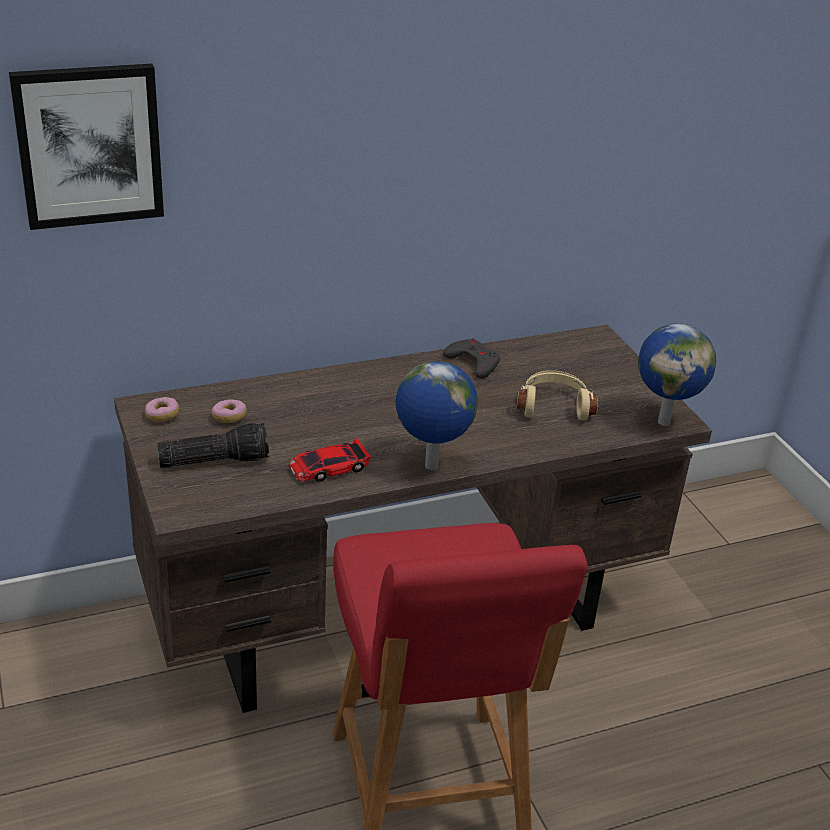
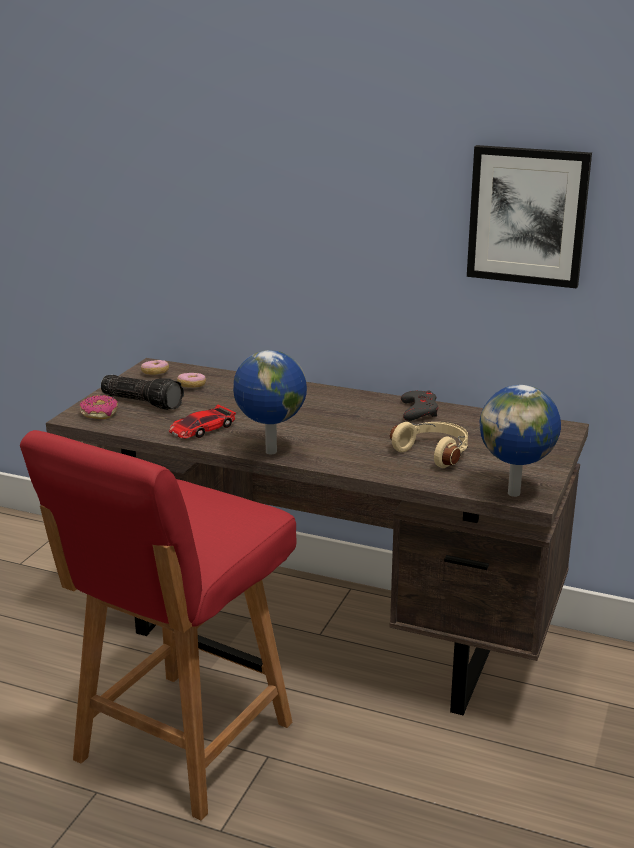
camera: 45 degrees right, 10 degrees down
(89, 145) = (138, 150): picture -> picture (527, 216)
(195, 495) = (99, 413): none -> donut
(329, 468) = (202, 429): toy car -> toy car turned 60 degrees counterclockwise

